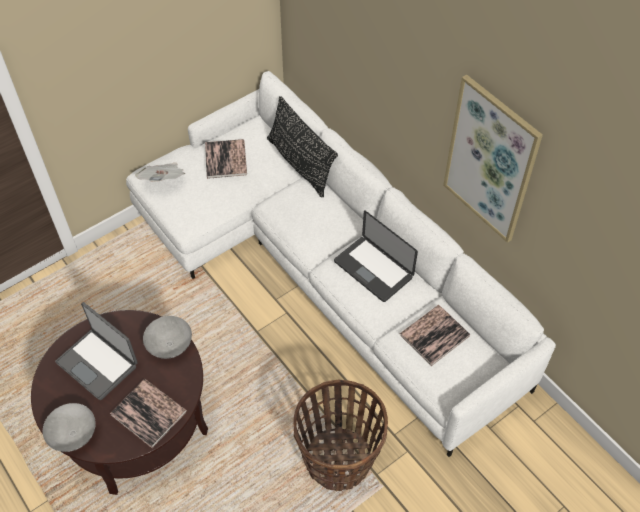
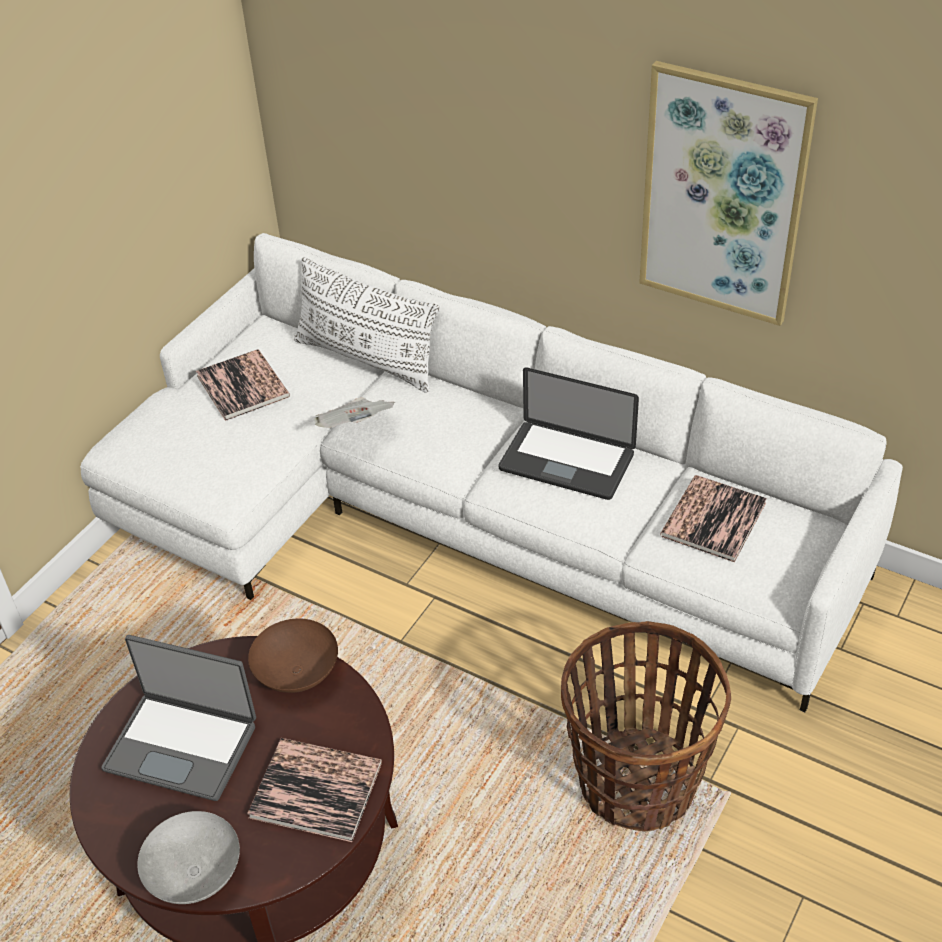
camera: 20 degrees left, 10 degrees down
(163, 180) = (151, 446): newspaper -> newspaper (356, 428)
(170, 344) = (297, 672): grey bowl -> brown bowl
(300, 164) = (367, 359): black pillow -> white pillow

